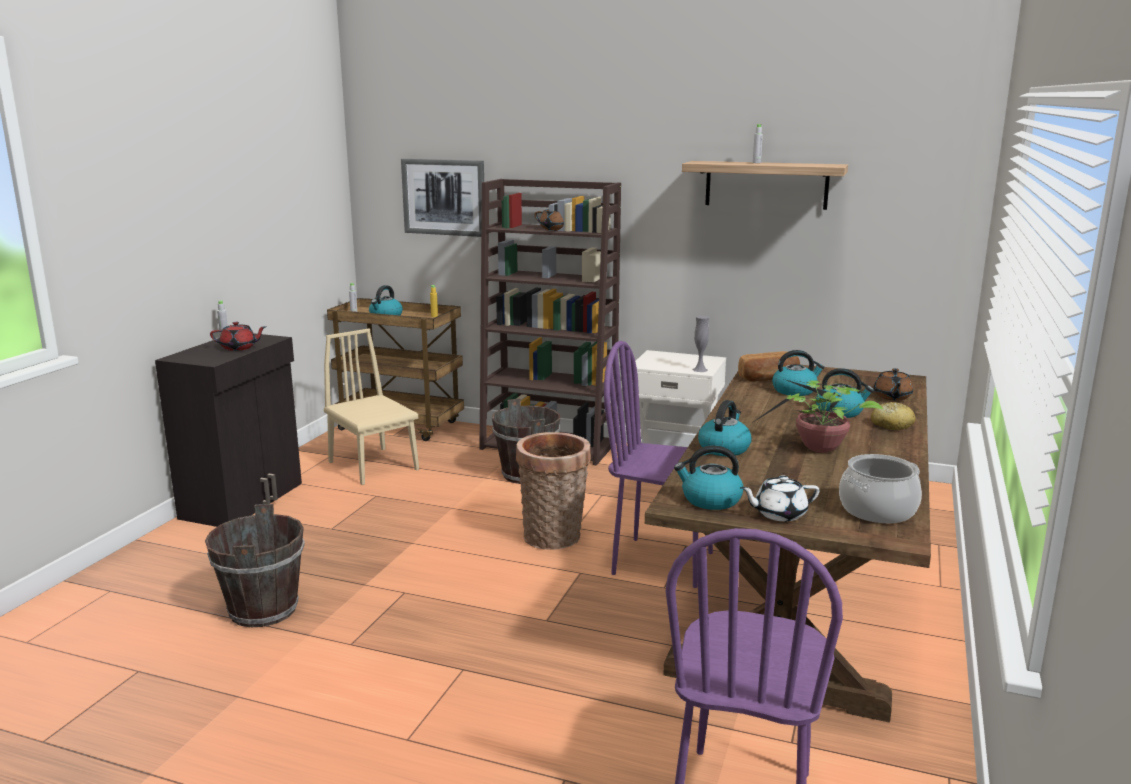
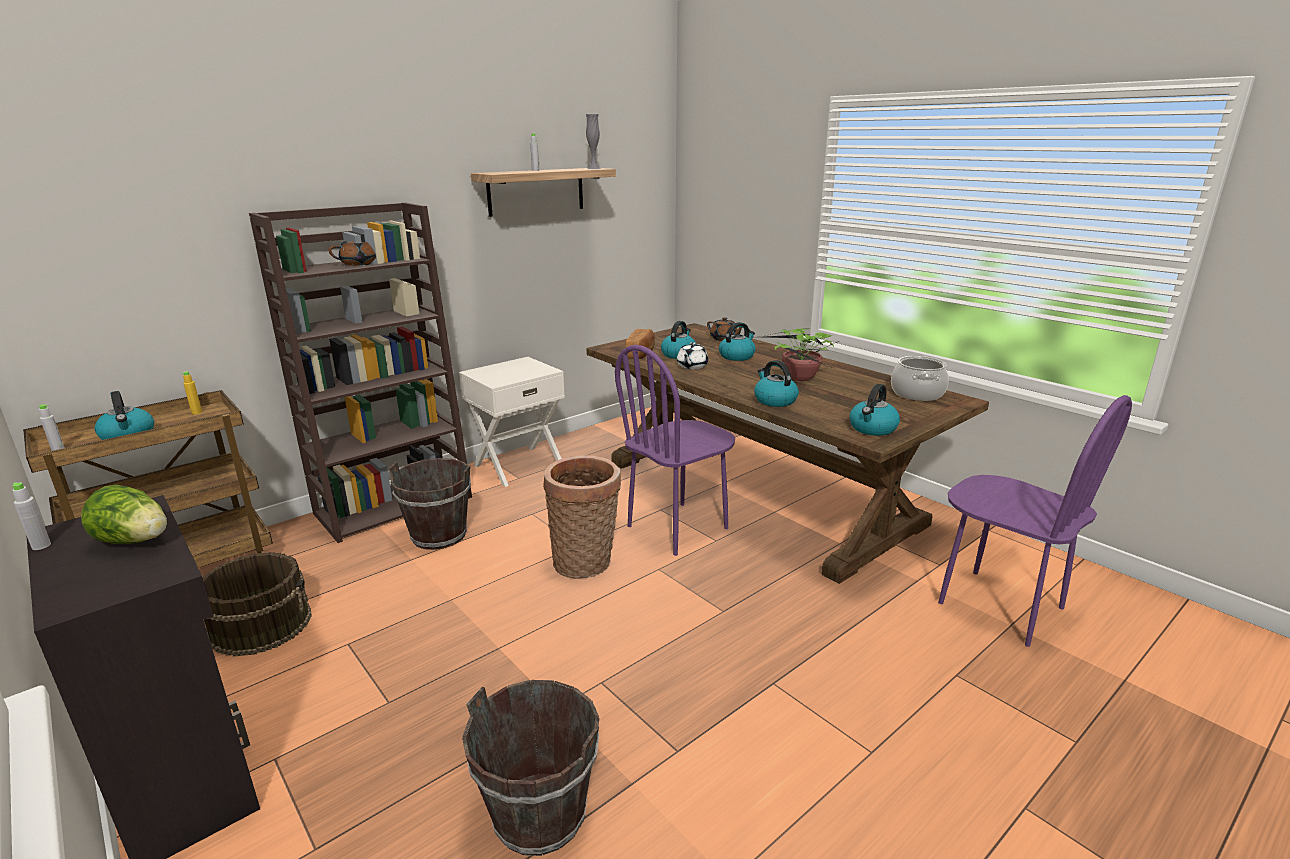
camera: 60 degrees left, 5 degrees up
(239, 348) = (136, 541): red teapot -> lettuce
(373, 466) = (261, 624): beige chair -> brown bucket
(444, 197) = (156, 249): picture -> none
(700, 370) = (543, 370): grey vase -> grey vase (594, 168)
(779, 514) = (909, 417): white teapot -> white teapot (691, 366)
(891, 425) = (775, 353): bread -> none

